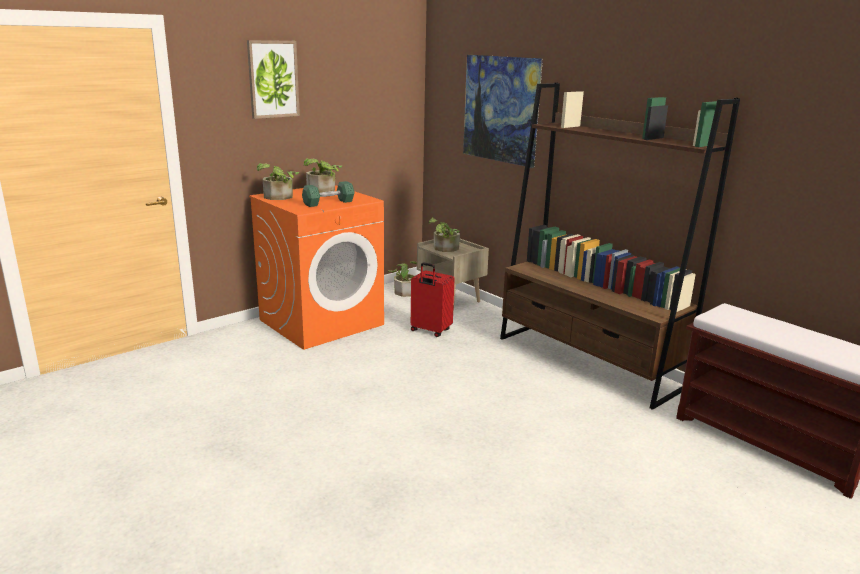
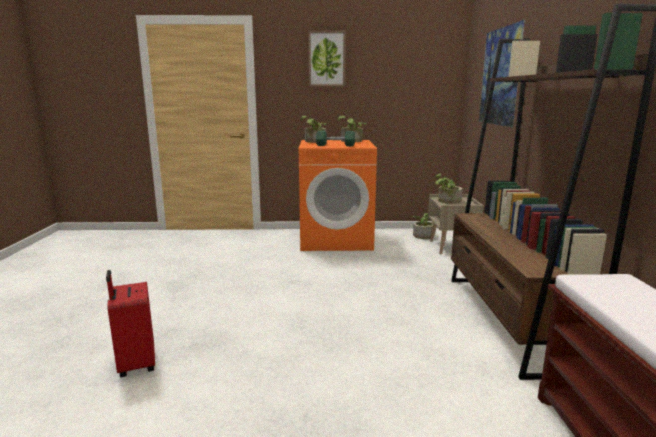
camera: 40 degrees right, 5 degrees down
(430, 331) = (401, 262): red suitcase -> red suitcase (135, 364)

